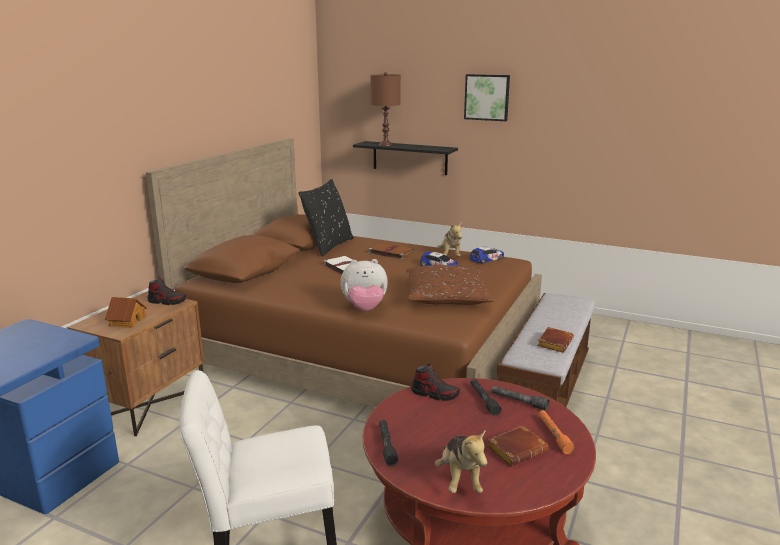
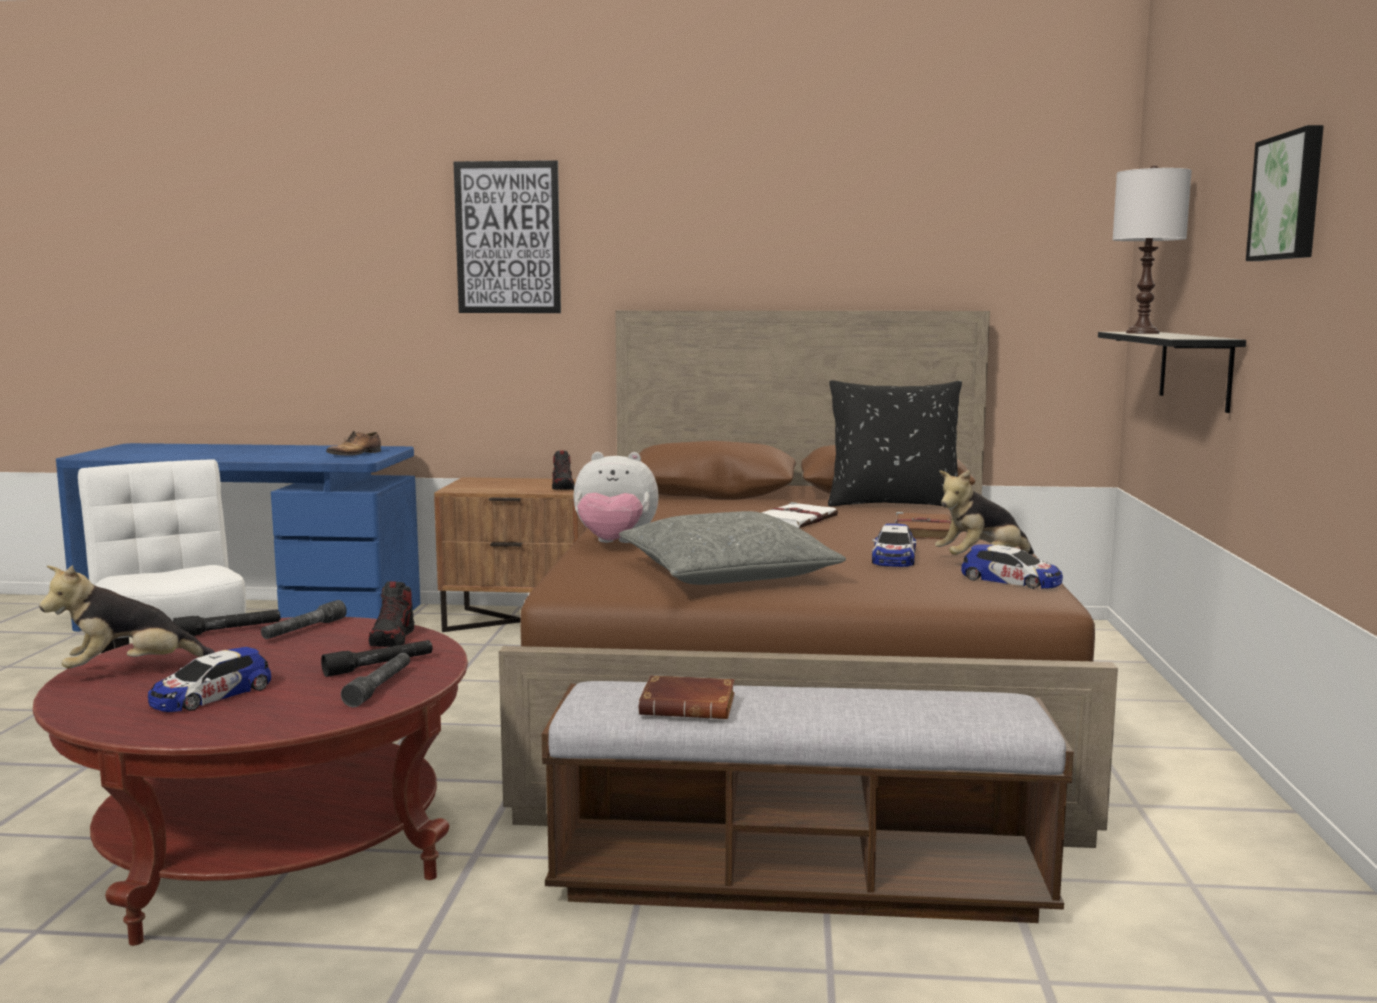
camera: 70 degrees right, 10 degrees down
(41, 341) = (356, 454): none -> shoe
(64, 129) = (508, 238): none -> picture
(127, 321) = (489, 486): toy house -> none
(364, 308) = (614, 544): plush toy -> plush toy turned 60 degrees counterclockwise
(385, 144) = (1143, 333): brown table lamp -> white table lamp
(401, 420) = (303, 630): none -> grey flashlight
(446, 296) = (728, 573): brown pillow -> grey pillow
(517, 449) = (211, 695): brown book -> toy car
(554, 435) = (256, 716): orange flashlight -> none

